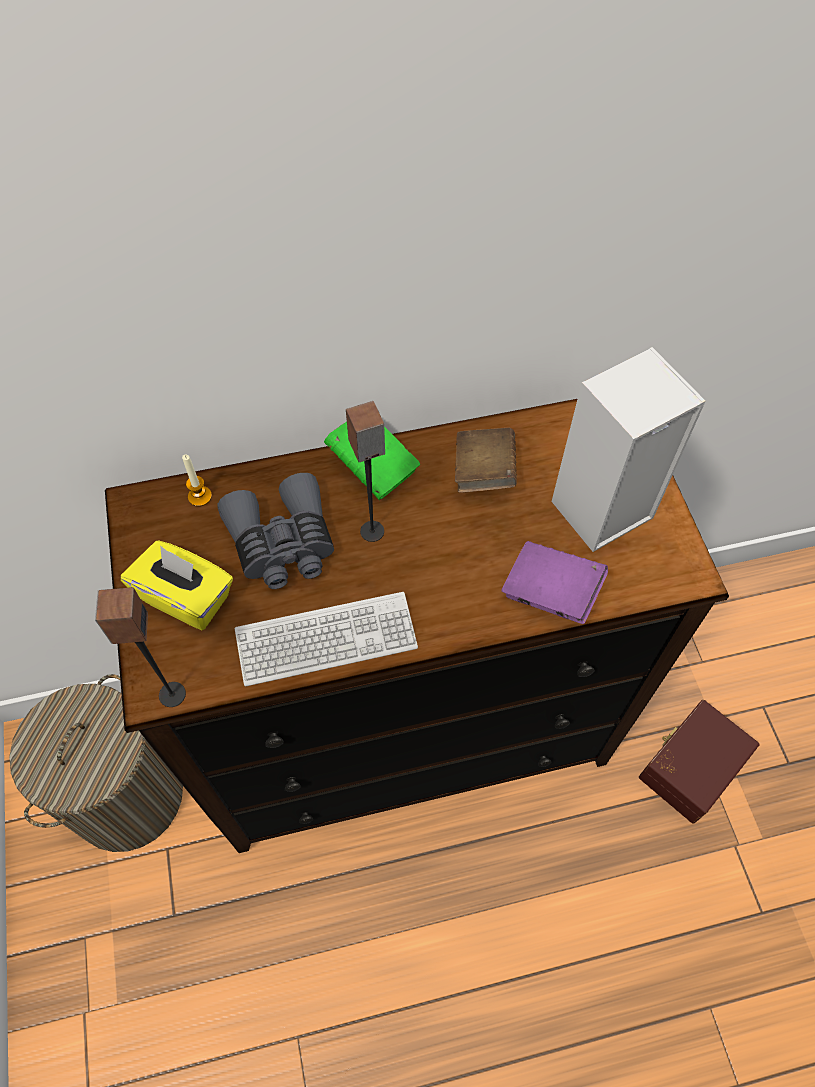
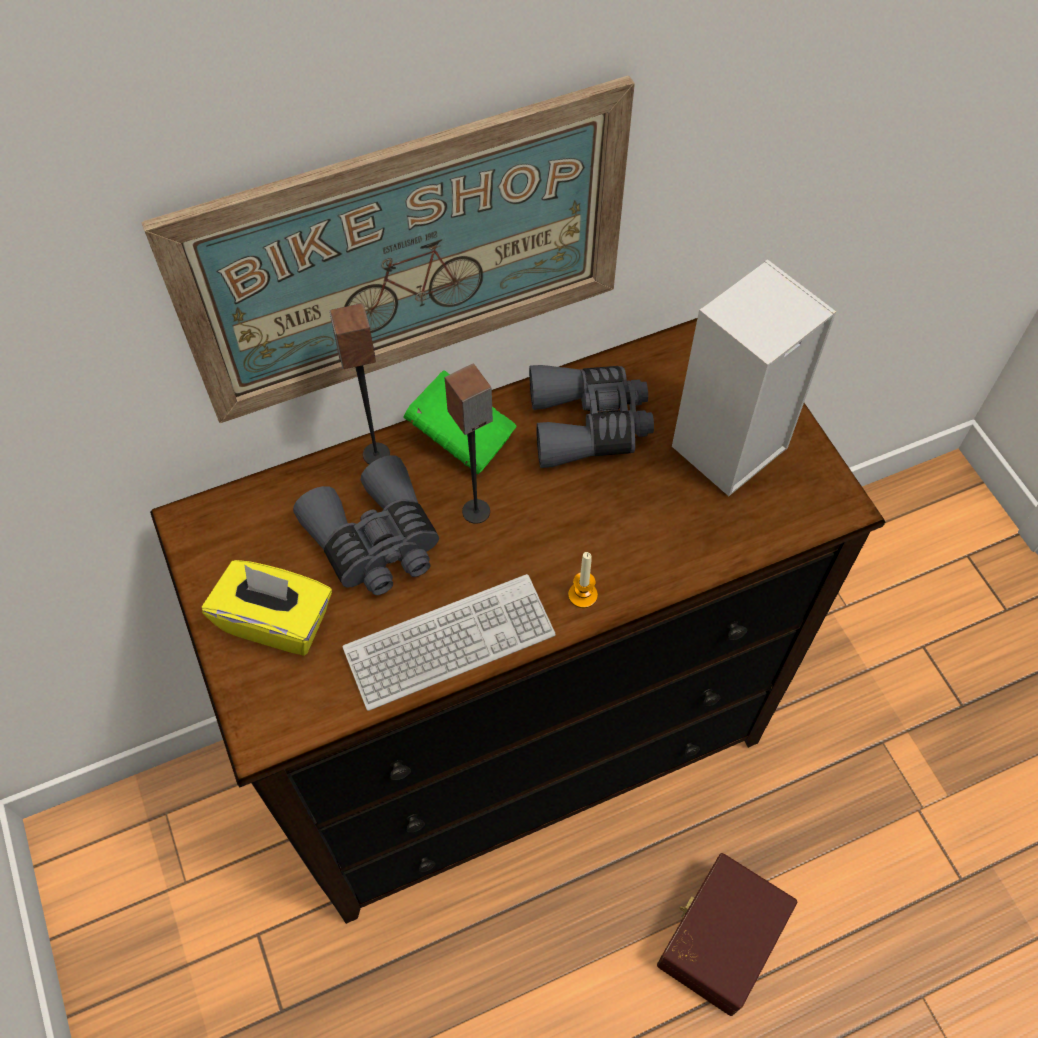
camera: 10 degrees left, 0 degrees up
(128, 795) = (196, 879): laundry basket -> none
(171, 694) = (284, 734): speaker -> speaker (375, 454)
(200, 496) = (266, 502): candle -> candle (582, 595)
(339, 302) = (409, 256): none -> picture
(483, 472) = (589, 424): brown book -> grey binoculars
(551, 592) = (691, 549): purple book -> none
(689, 765) = (852, 727): brown storage box -> brown storage box (719, 937)

